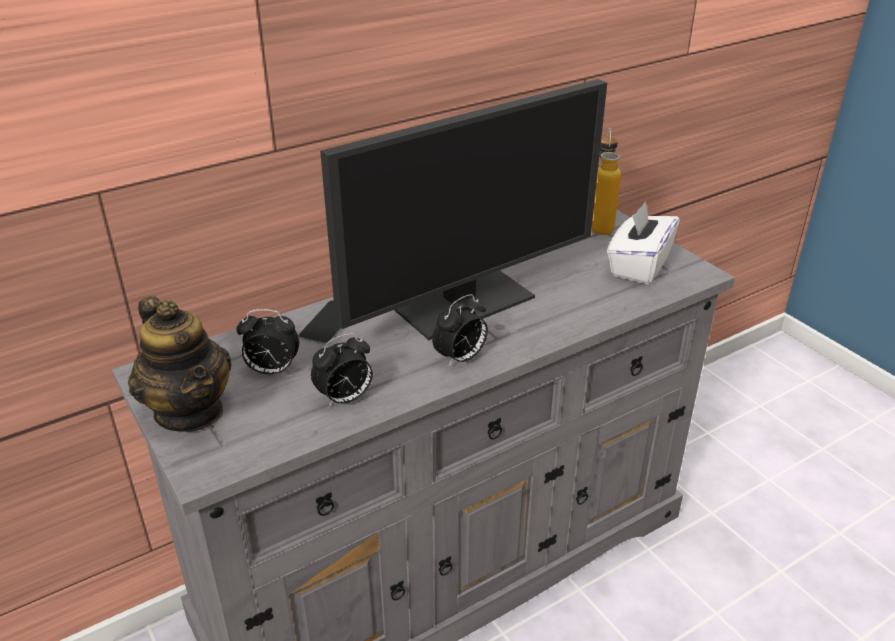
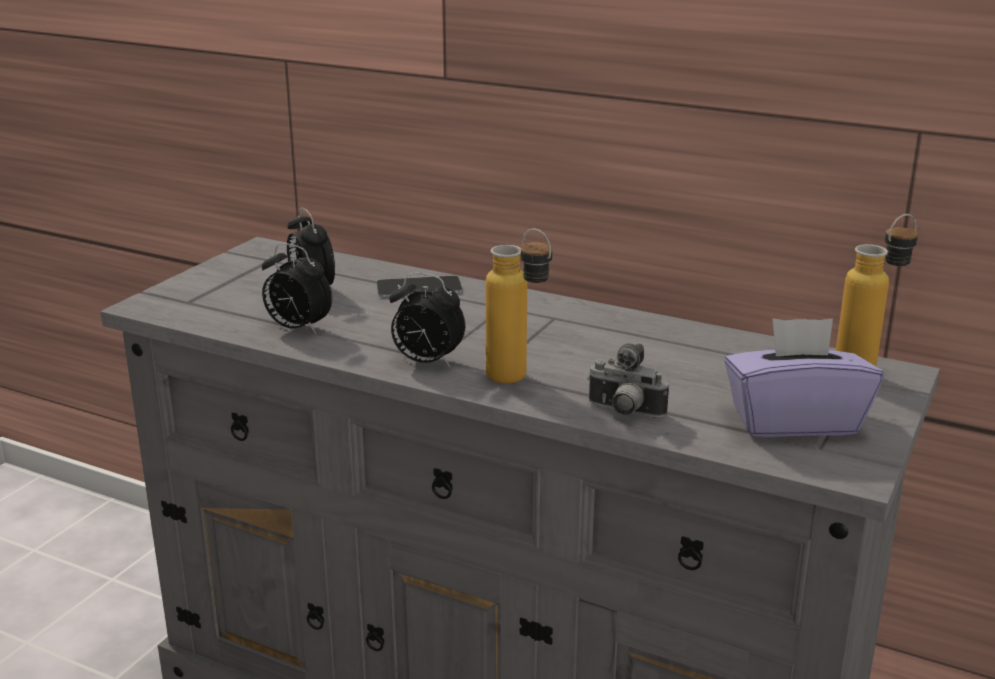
camera: 60 degrees right, 10 degrees down
(190, 411) = (222, 277): teapot -> none
(461, 299) = (547, 334): monitor -> none
(520, 332) = (519, 381): none -> bottle
(592, 312) = (624, 413): none -> camera
(638, 266) = (794, 420): white tissue box -> purple tissue box

